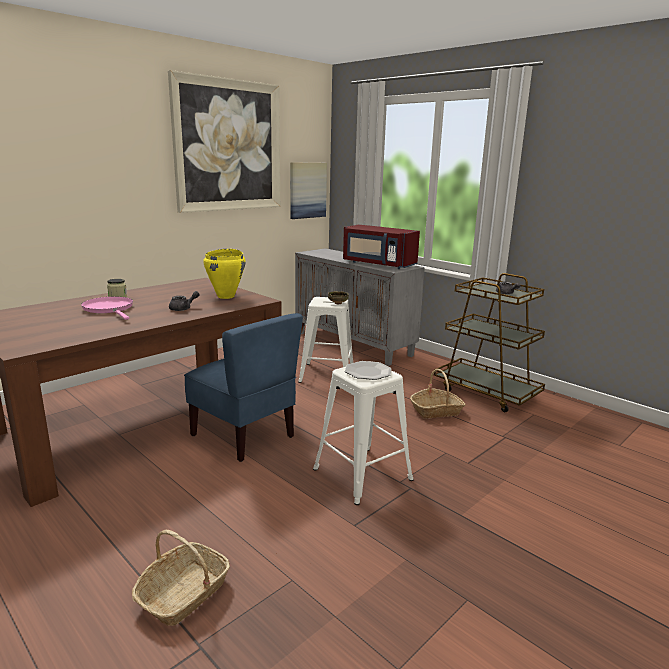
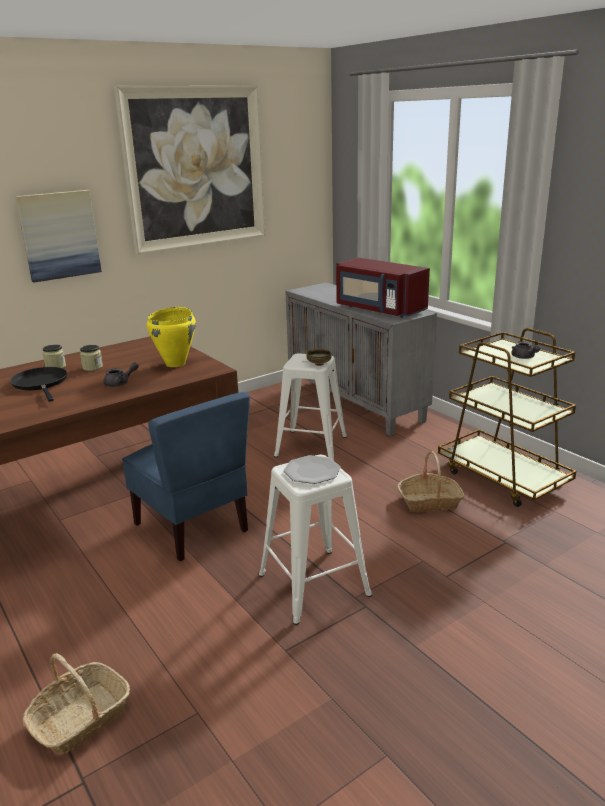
camera: 10 degrees right, 5 degrees up
(109, 309) = (41, 383): pink frying pan -> black frying pan
(152, 298) = (92, 367): none -> jar
(307, 190) = (301, 211): picture -> picture (59, 235)

